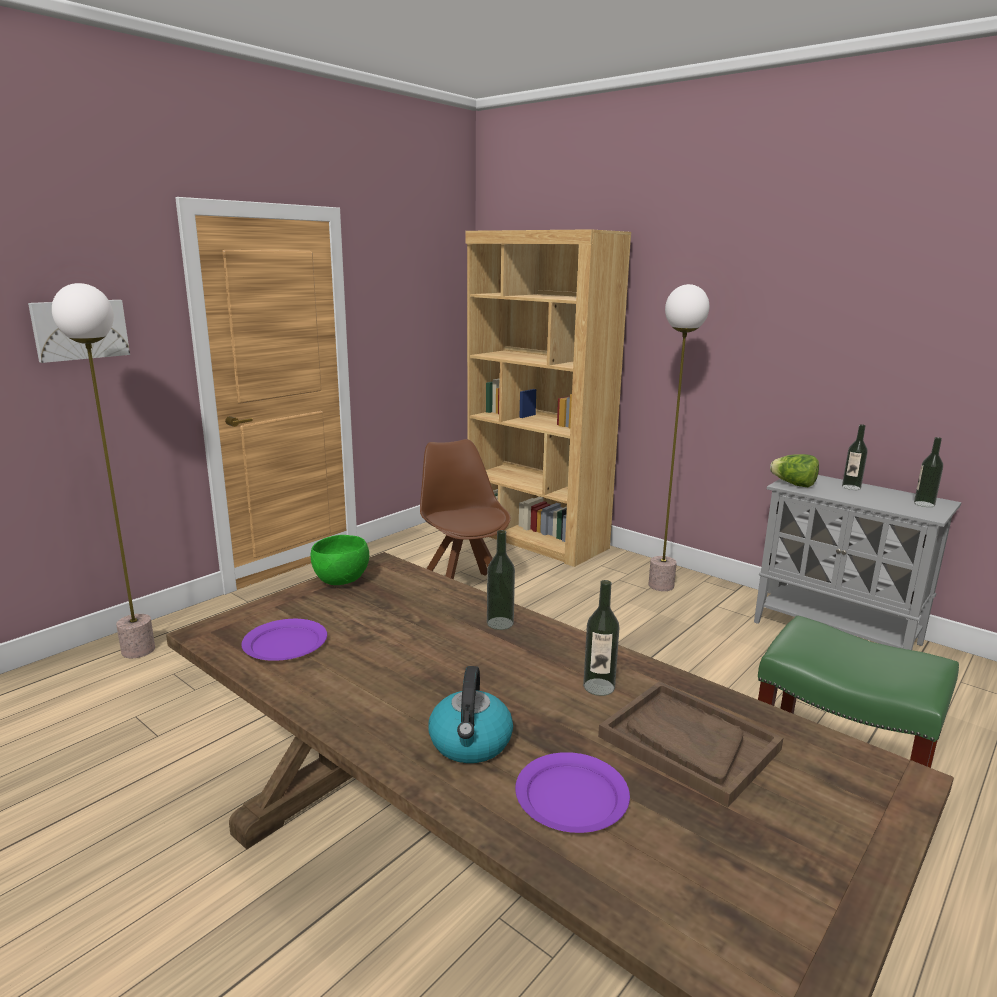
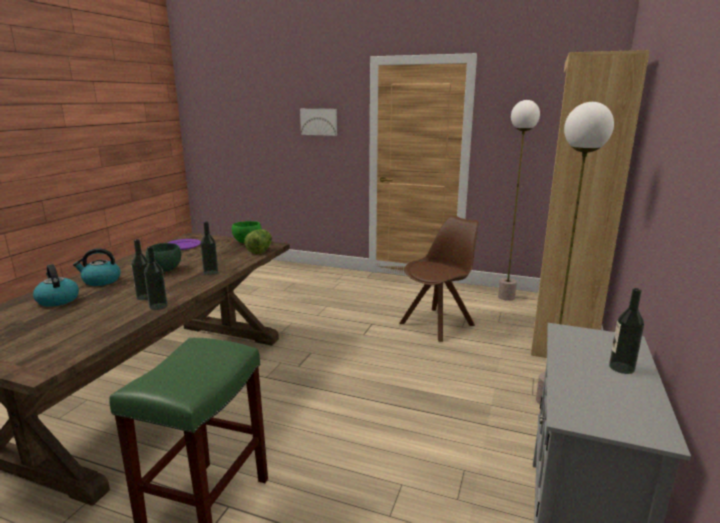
camera: 70 degrees right, 0 degrees up
(138, 650) = (307, 272): floor lamp -> floor lamp (506, 297)
(446, 666) = (165, 269): none -> green bowl
(572, 796) = (57, 300): purple plate -> kettle
(688, 743) = (89, 318): brown tray -> none
(793, 484) = (575, 334): lettuce -> lettuce (260, 251)
(924, 504) = (621, 417): bottle -> bottle (158, 306)

